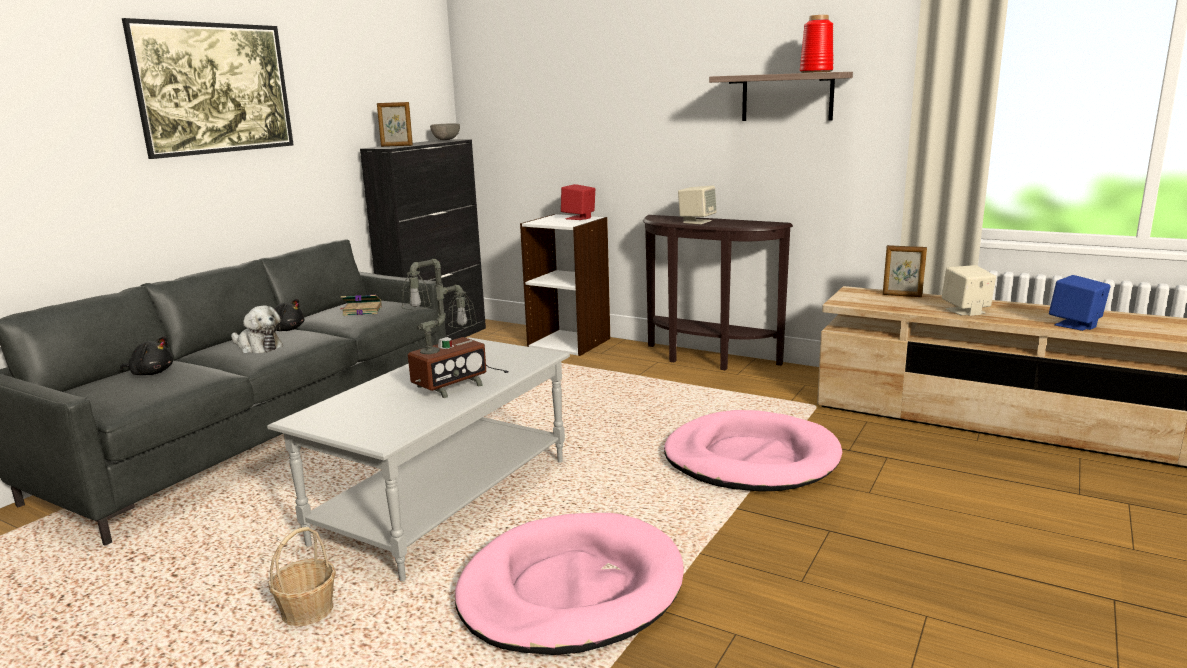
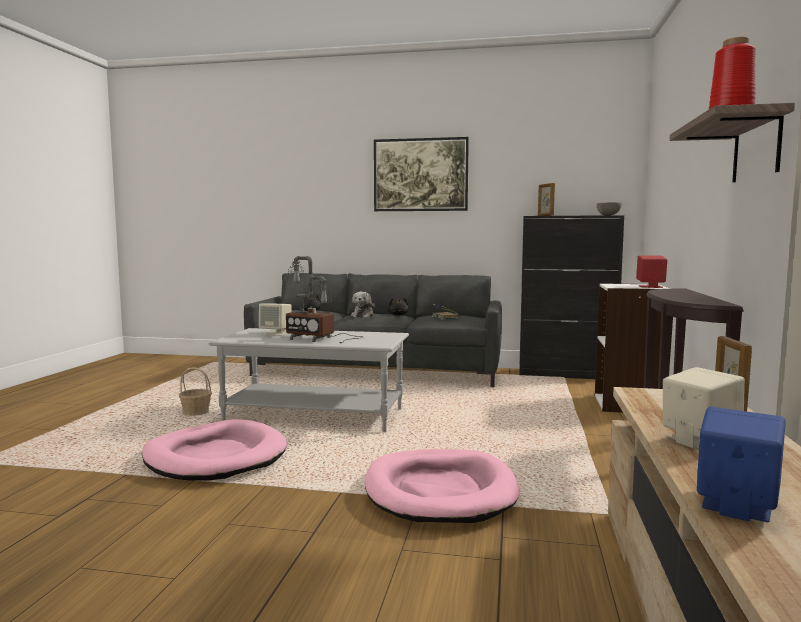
camera: 70 degrees right, 10 degrees down
(697, 221) = (673, 294): beige speaker -> beige speaker (276, 333)

